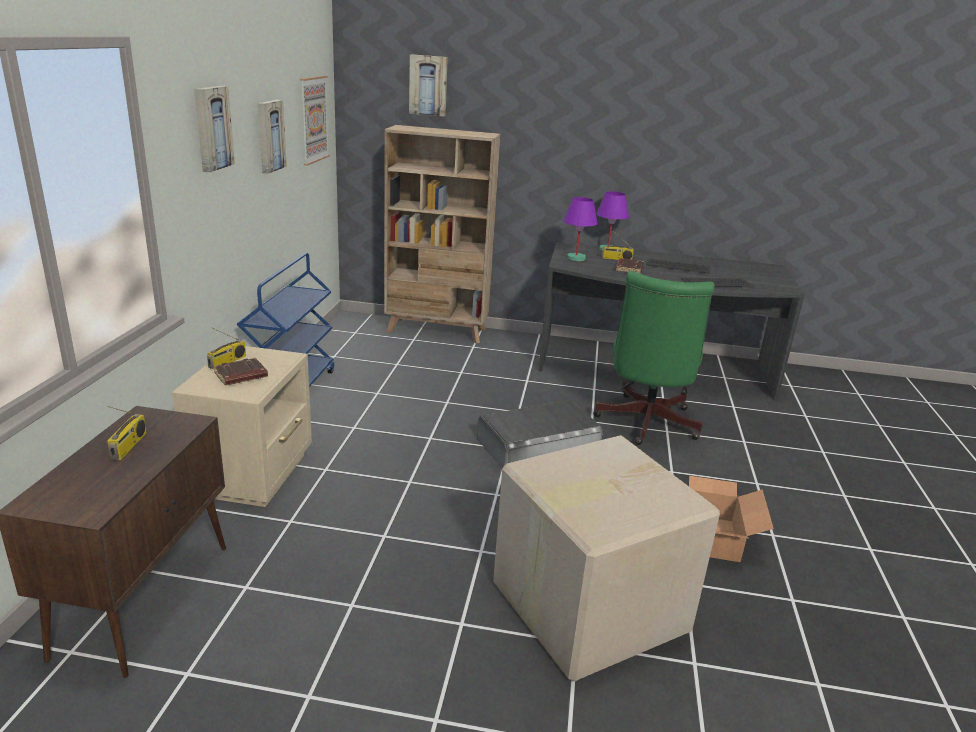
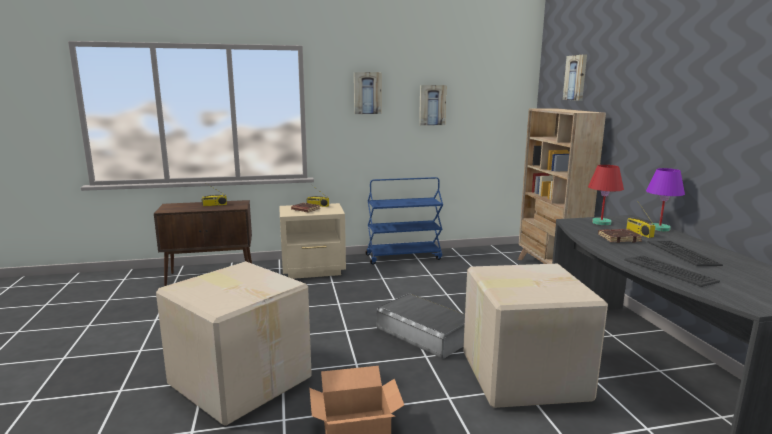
camera: 70 degrees right, 10 degrees down
(313, 119) = (497, 102): picture -> none
(576, 258) = (601, 222): purple table lamp -> red table lamp
(645, 424) = (521, 374): green office chair -> cardboard box

